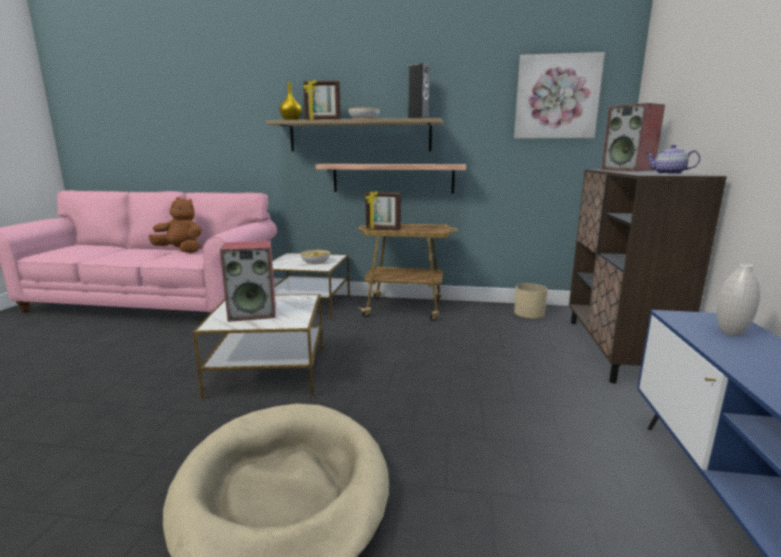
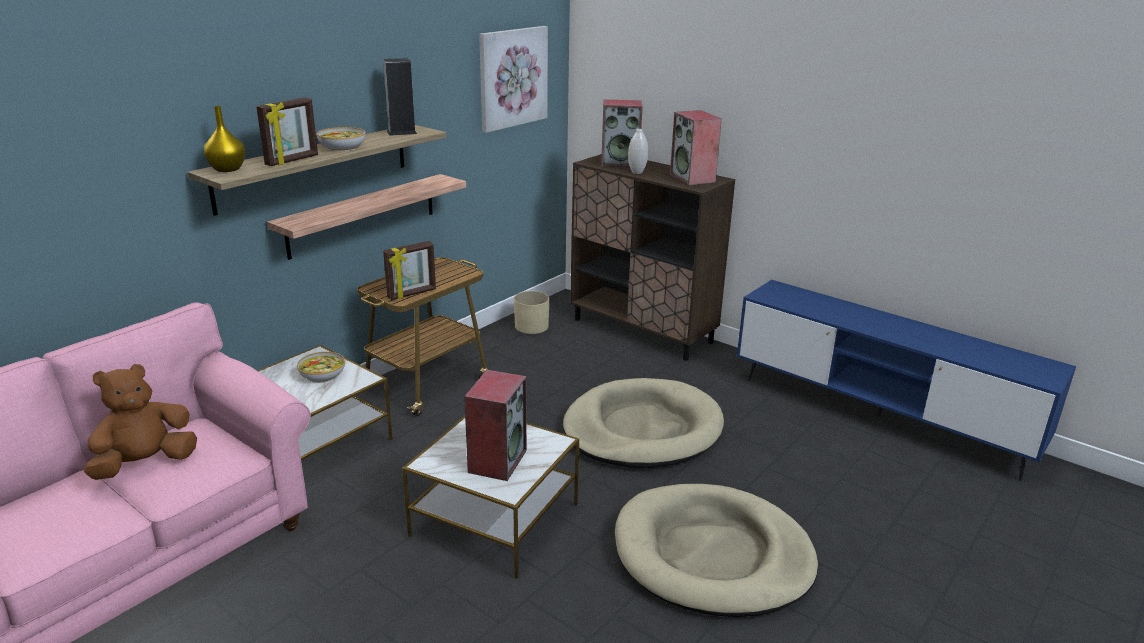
camera: 60 degrees left, 10 degrees up
(456, 393) = (642, 429): none -> beige dog bed
(668, 173) = (693, 178): teapot -> speaker
(731, 332) = (796, 297): white vase -> white vase (637, 172)

